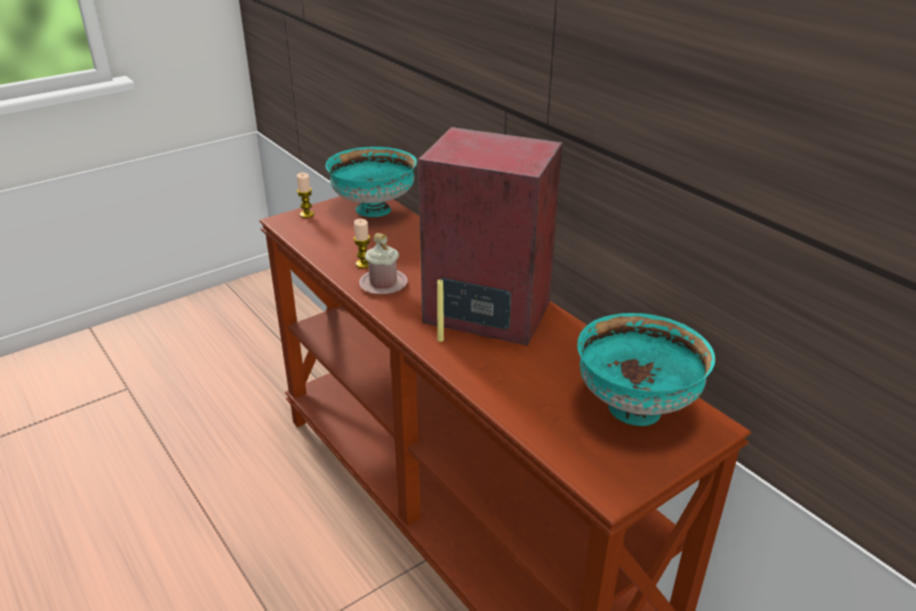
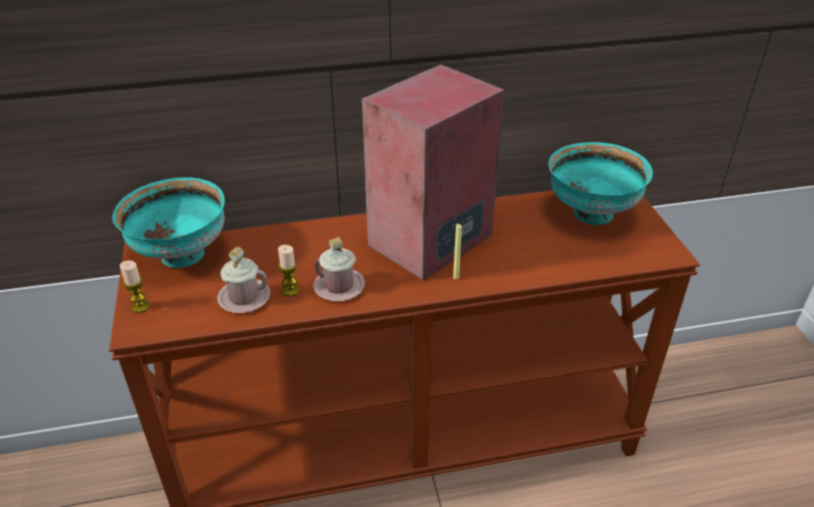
camera: 65 degrees left, 5 degrees up
(341, 248) = (244, 297): none -> pink mug

